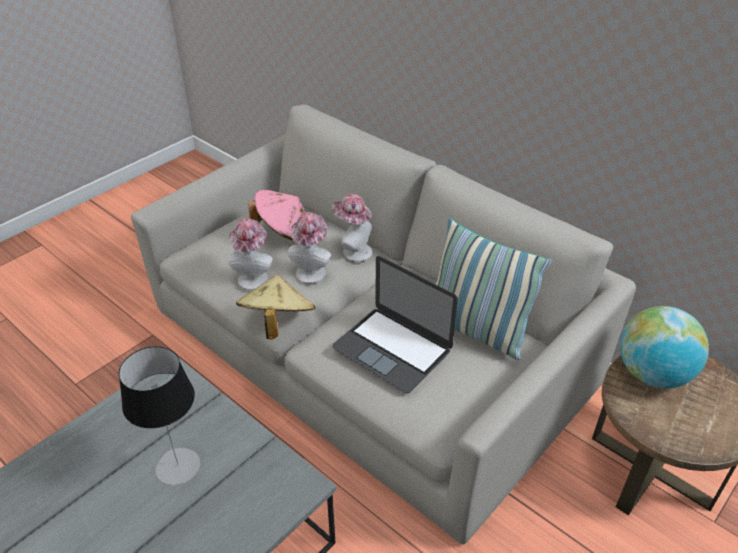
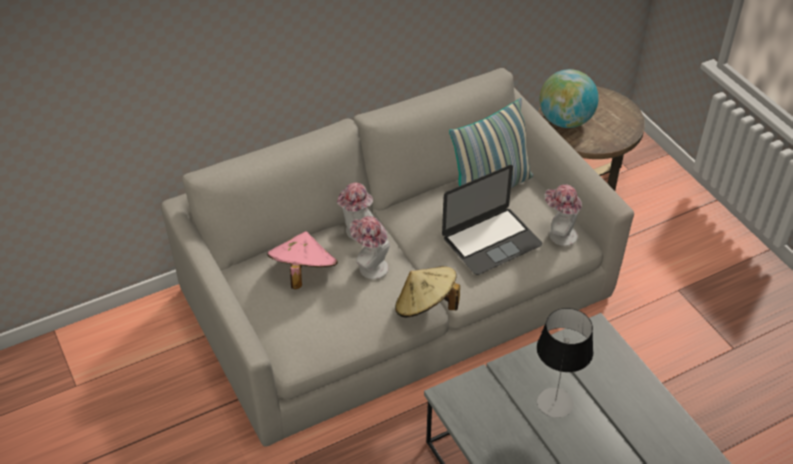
camera: 70 degrees left, 5 degrees up
(253, 276) = (356, 309): hat -> hat (559, 234)

